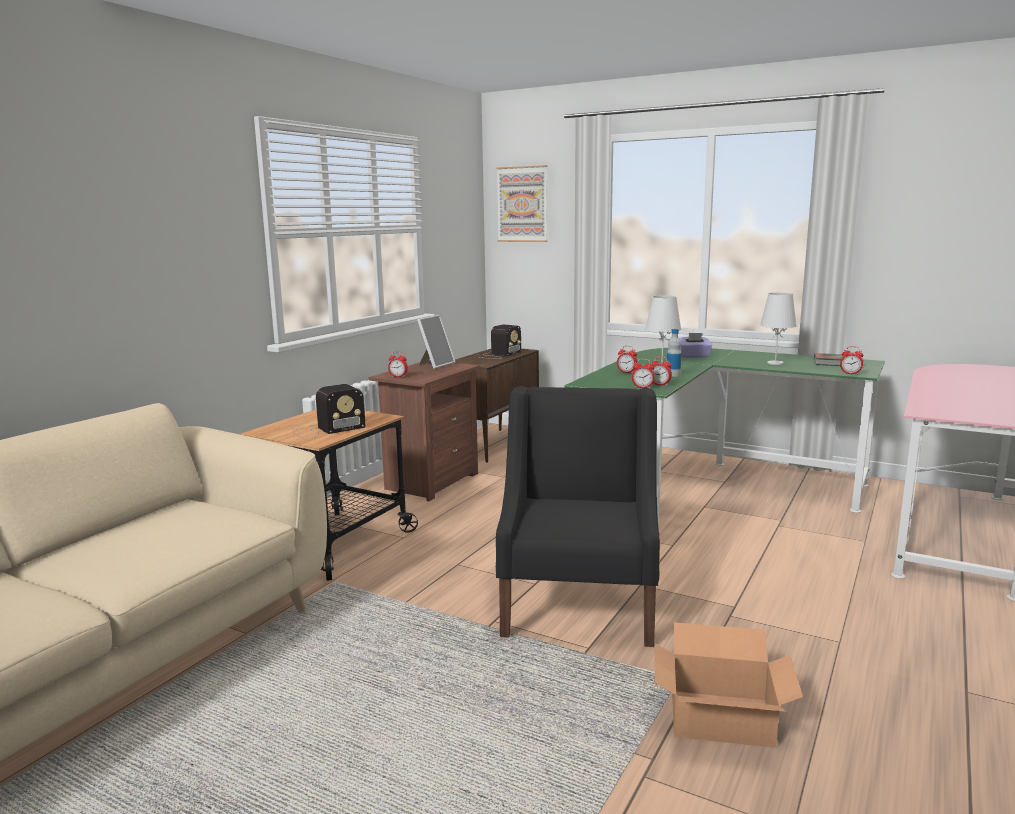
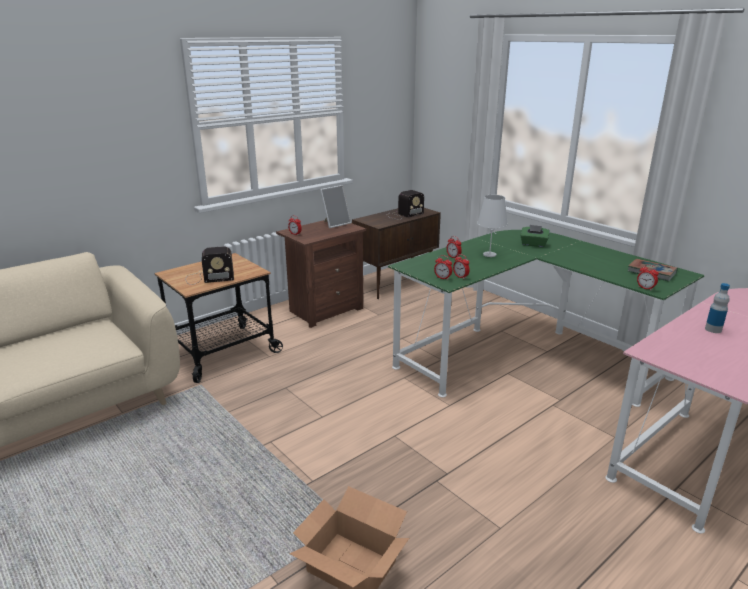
camera: 20 degrees right, 10 degrees up
(522, 204) = (440, 89): picture -> none
(579, 605) = (336, 443): black armchair -> none
(673, 375) = (486, 266): bottle -> bottle (713, 329)
(693, 356) = (533, 244): purple tissue box -> green tissue box
(775, 363) = (594, 263): white table lamp -> none

